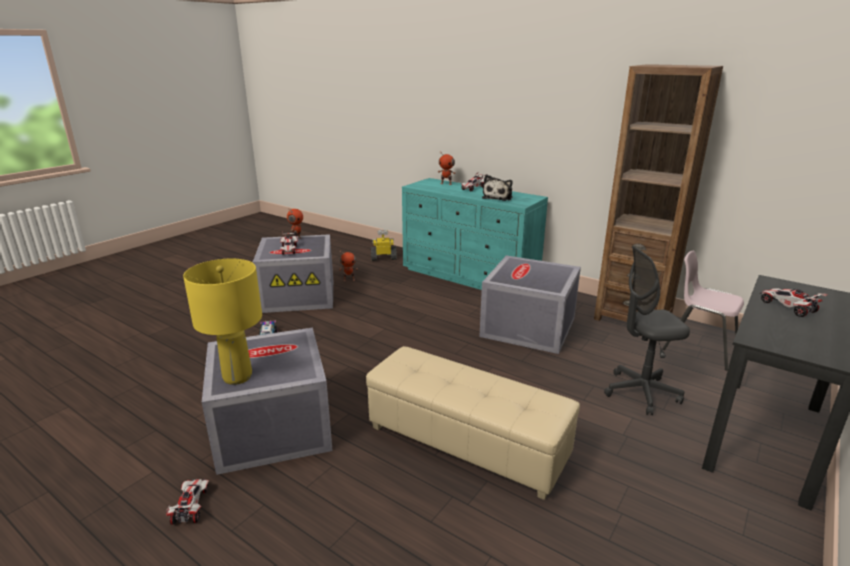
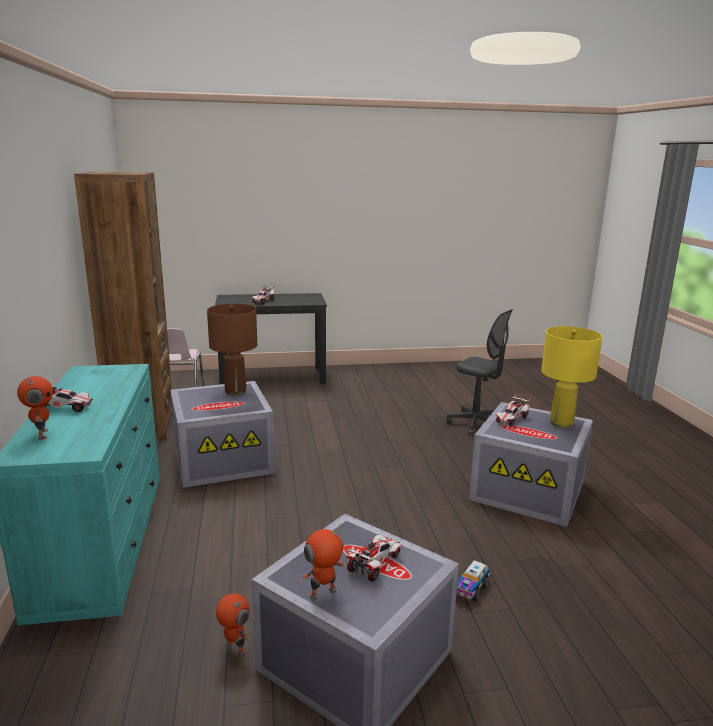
camera: 135 degrees left, 5 degrees down
(191, 507) = (603, 473): toy car -> toy car (511, 419)
(384, 258) = (75, 684): toy robot -> none
(465, 442) = (411, 431): beige ottoman -> none
(498, 197) = (108, 383): plush toy -> none
(544, 282) = (235, 391): none -> brown table lamp
(641, 392) = (273, 404): grey office chair -> grey office chair (476, 424)

